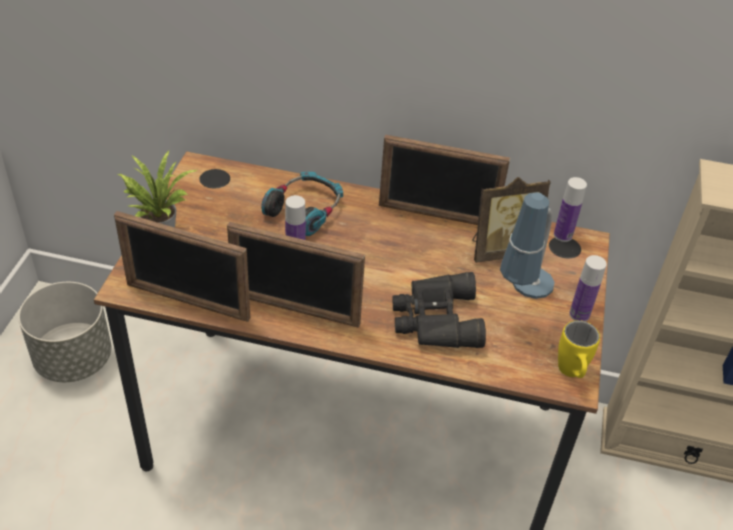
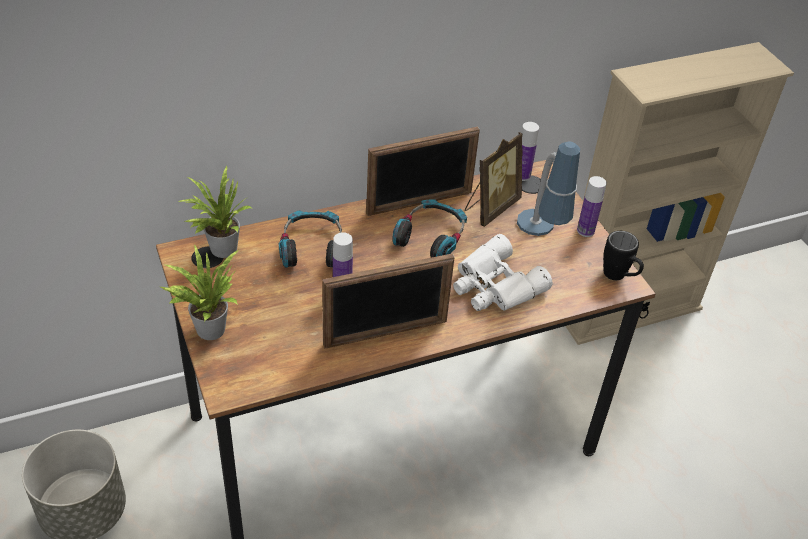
camera: 35 degrees left, 0 degrees up
(187, 301) = (293, 373): picture frame -> none
(229, 176) = (220, 248): none -> potted plant
(418, 249) = (431, 237): none -> headphones
(434, 319) = (494, 286): black binoculars -> white binoculars
(571, 374) = (619, 277): yellow mug -> black mug

